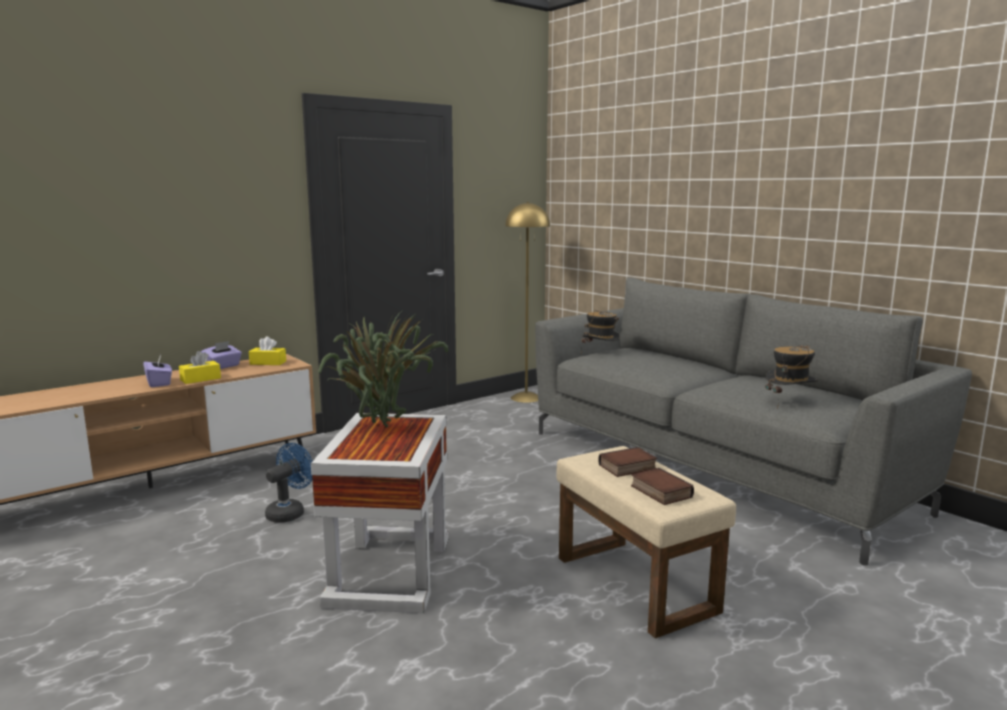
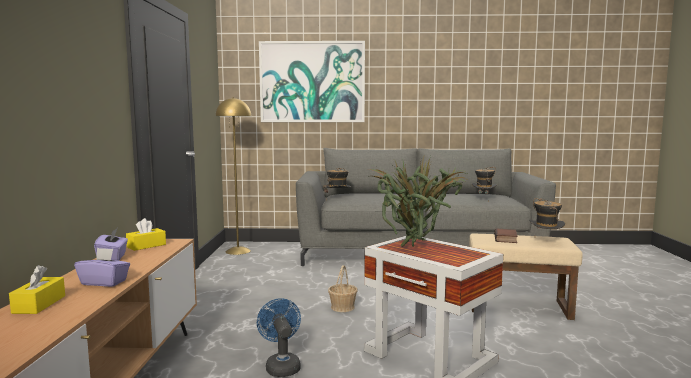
camera: 50 degrees left, 5 degrees down
(200, 379) = (136, 269): yellow tissue box -> yellow tissue box (39, 304)
(456, 490) = (343, 307): none -> basket
(638, 178) = (312, 82): none -> picture
(659, 491) = (545, 242): book -> hat

